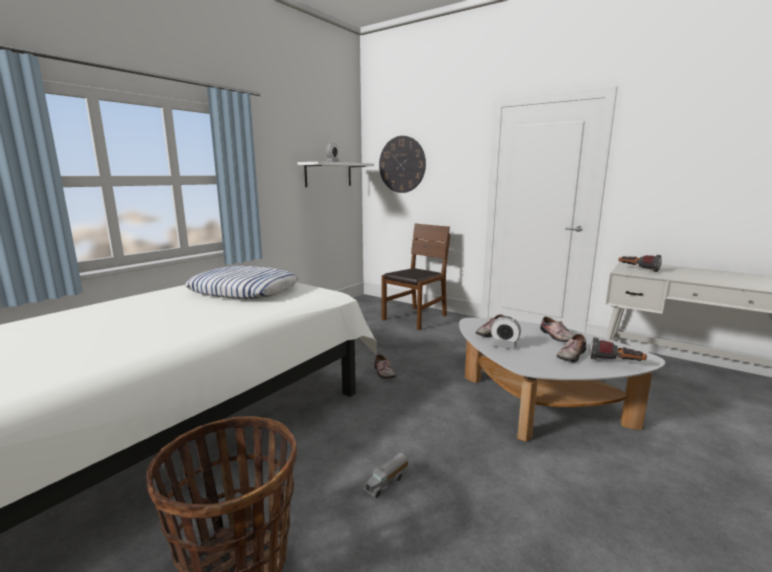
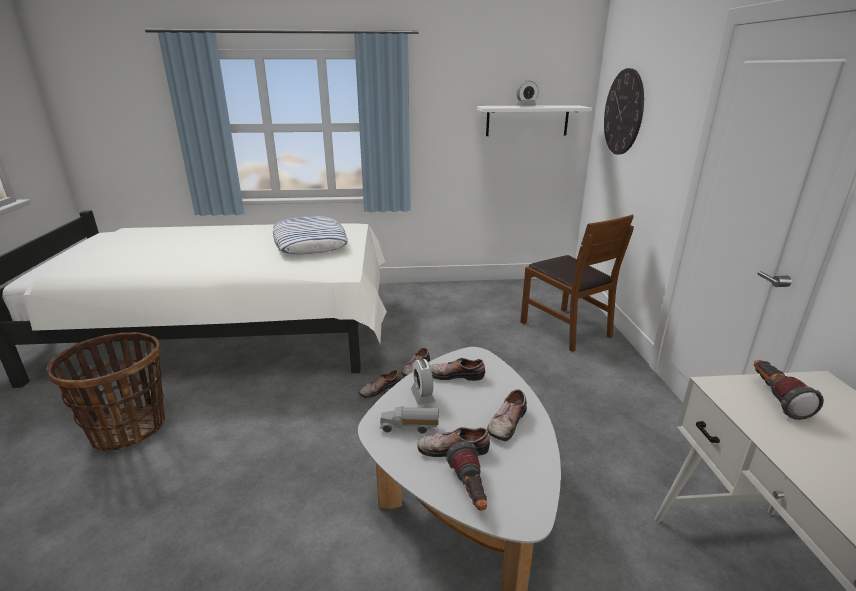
camera: 50 degrees right, 10 degrees up
(386, 483) = (244, 448): toy truck -> toy truck (409, 428)
(389, 394) = (379, 389): none -> shoe
(415, 318) = (565, 329): brown chair -> brown chair turned 60 degrees clockwise

